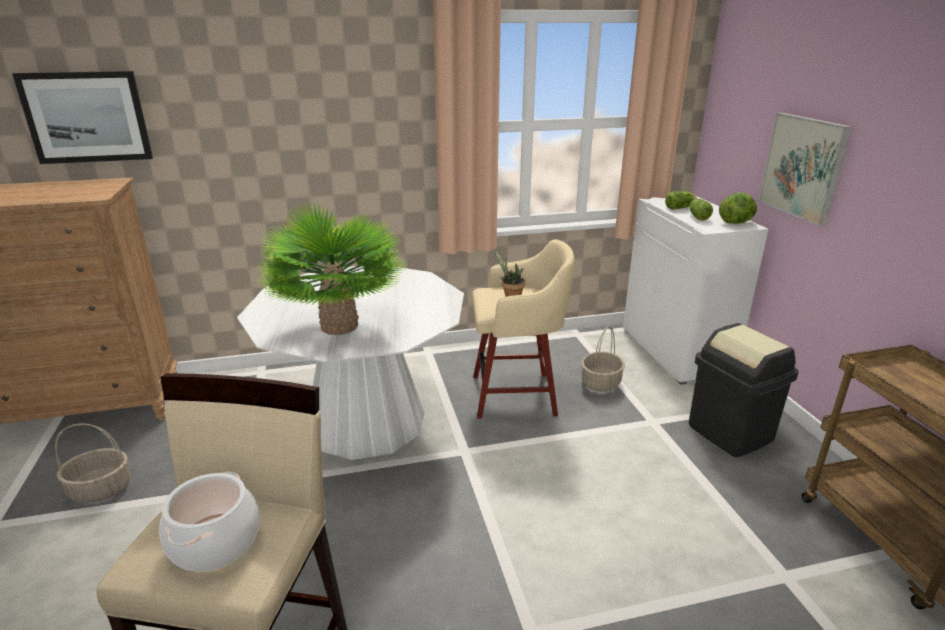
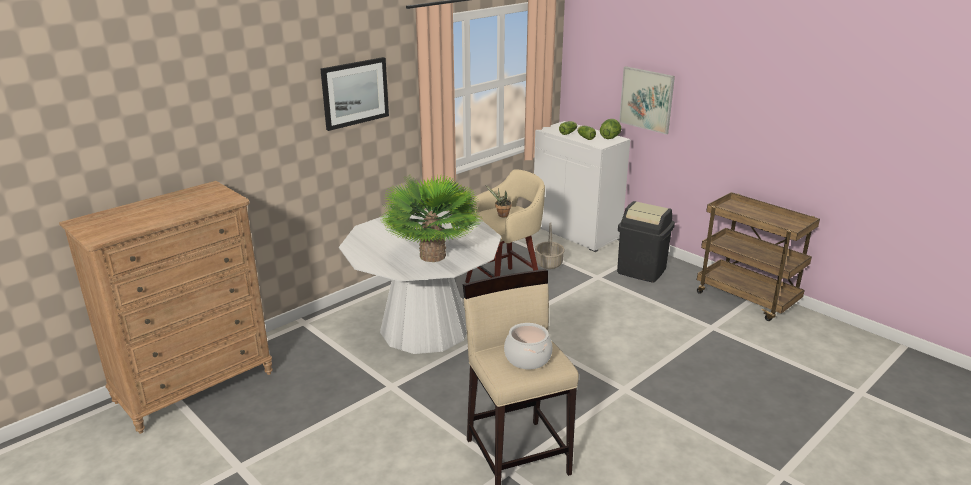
camera: 30 degrees left, 0 degrees up
(87, 117) = (180, 138): picture -> picture (355, 93)
(100, 489) = (289, 423): basket -> none

